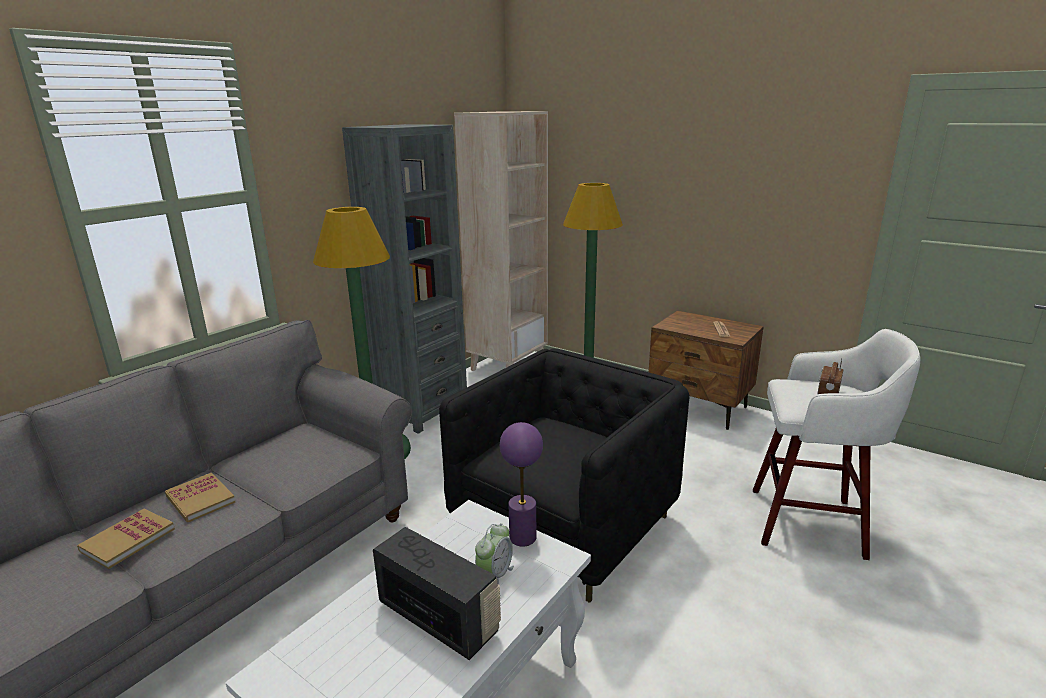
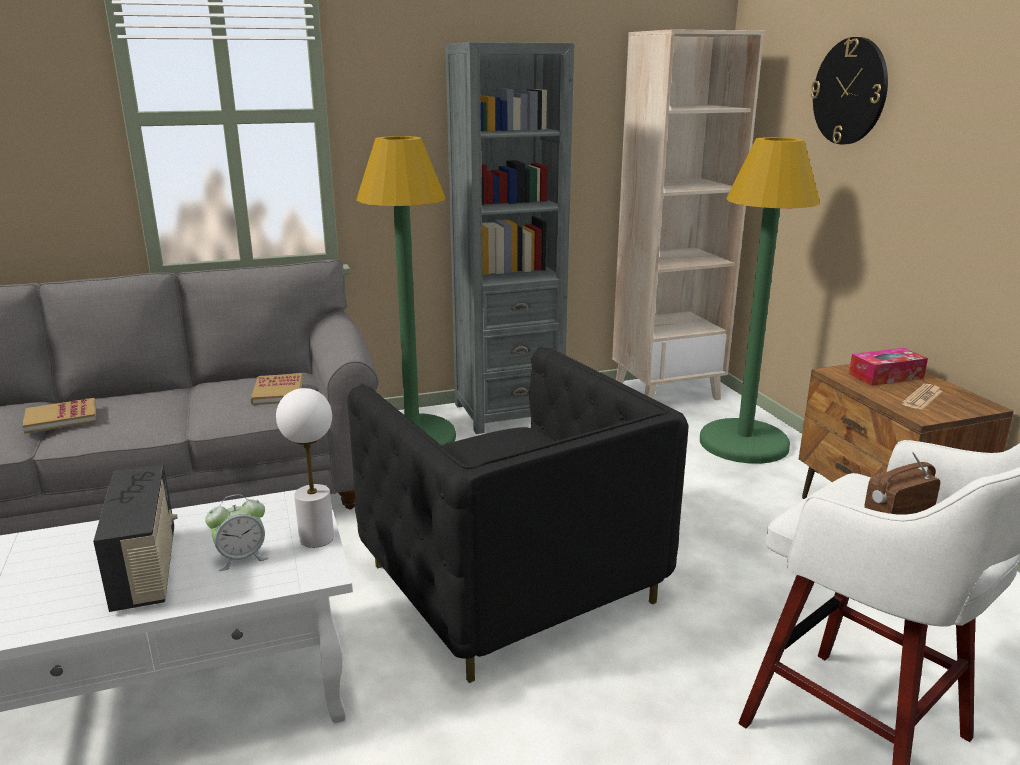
camera: 35 degrees right, 0 degrees up
(200, 499) = (145, 407): book -> book (278, 392)
(522, 537) = (316, 538): purple table lamp -> white table lamp
(564, 524) = (511, 584): black armchair -> black armchair turned 75 degrees clockwise
(617, 150) = (850, 91): none -> wall clock
(689, 322) = (886, 376): none -> tissue box

